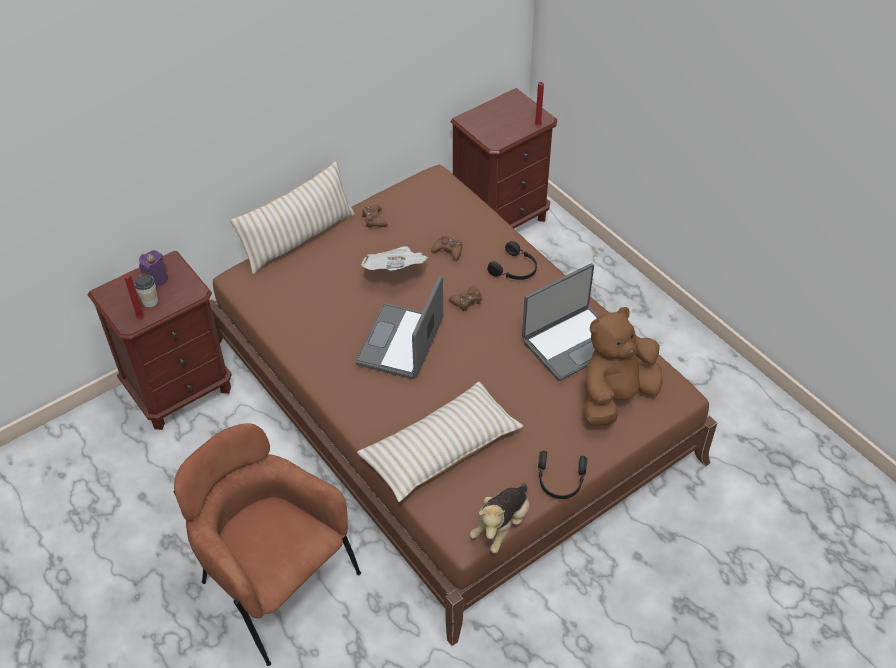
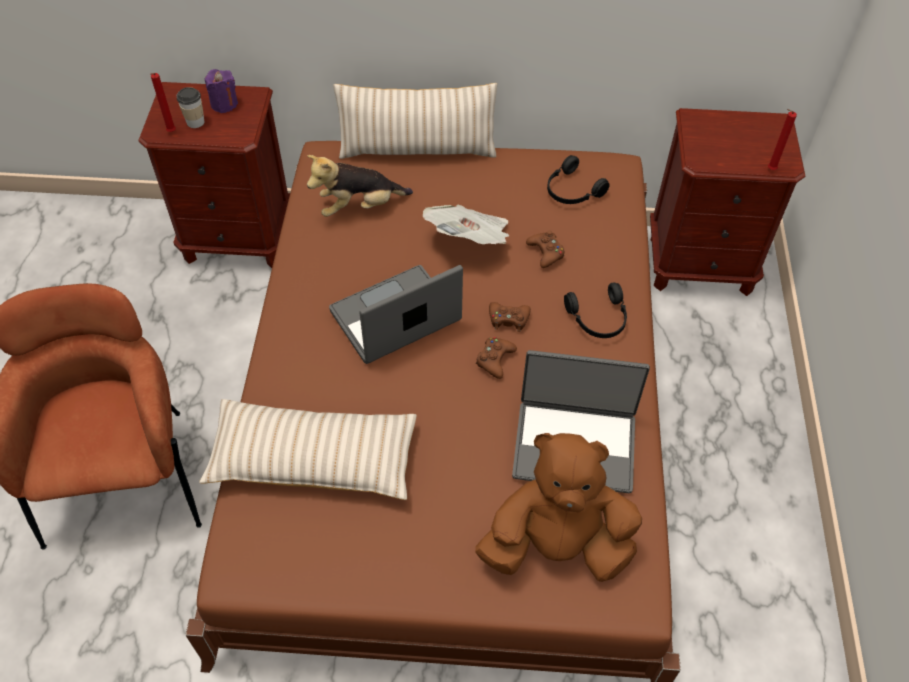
camera: 40 degrees right, 5 degrees up
(374, 220) = (505, 174): brown game controller -> brown game controller (495, 360)
(502, 525) = (281, 592): plush toy -> plush toy (359, 207)
(560, 481) = (392, 594): black headphones -> black headphones (572, 191)

